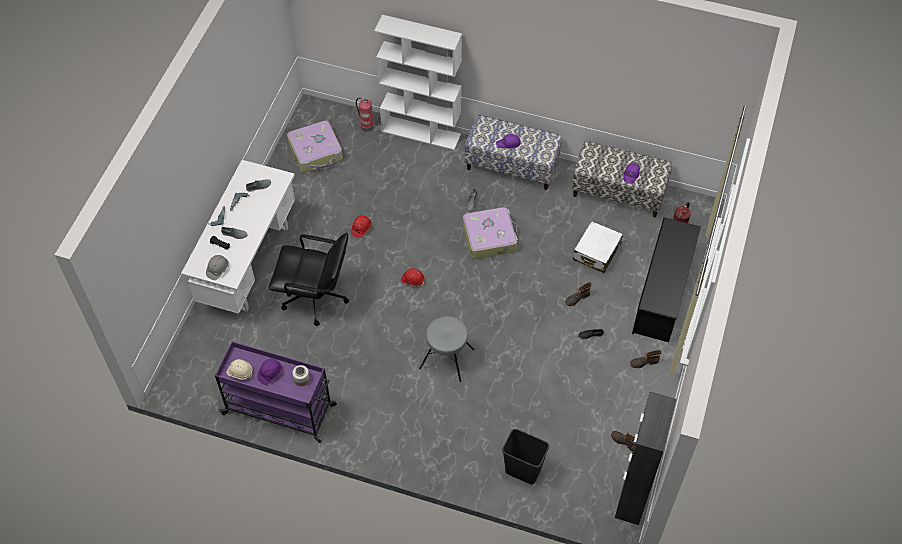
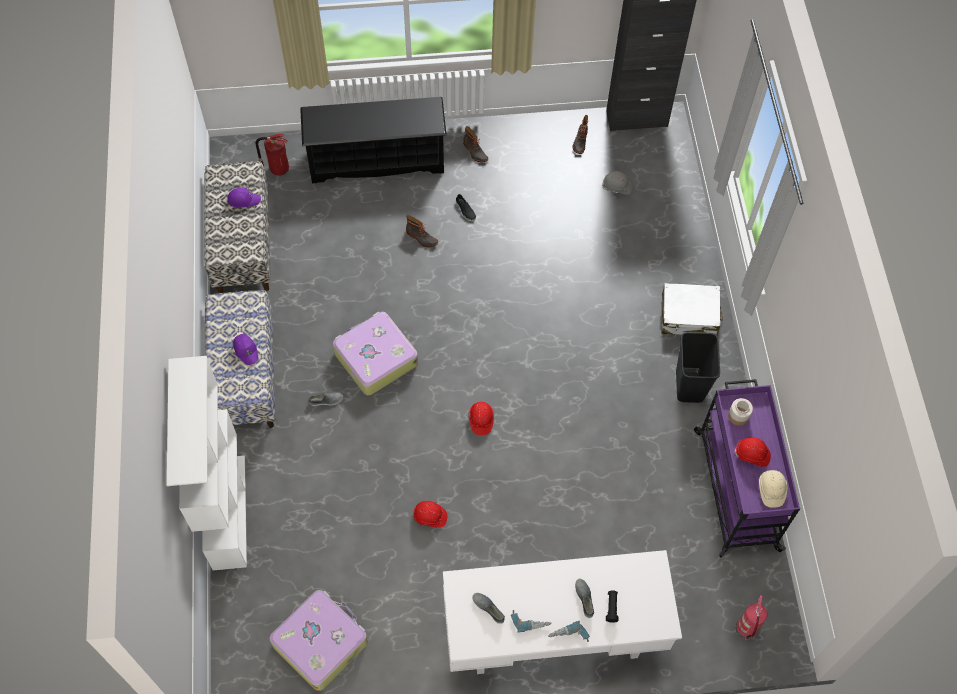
camera: 115 degrees left, 5 degrees up
(217, 269) = (651, 590): grey hard hat -> grey hard hat (616, 187)
(270, 373) = (752, 455): purple hard hat -> red hard hat
(315, 298) = (564, 523): black office chair -> none
(366, 126) = (244, 593): fire extinguisher -> fire extinguisher (746, 630)
(446, 359) = (572, 339): grey stool -> none
(522, 471) = (665, 218): black trash can -> black trash can (690, 386)
(596, 252) = (345, 239): white suitcase -> white suitcase (689, 316)

